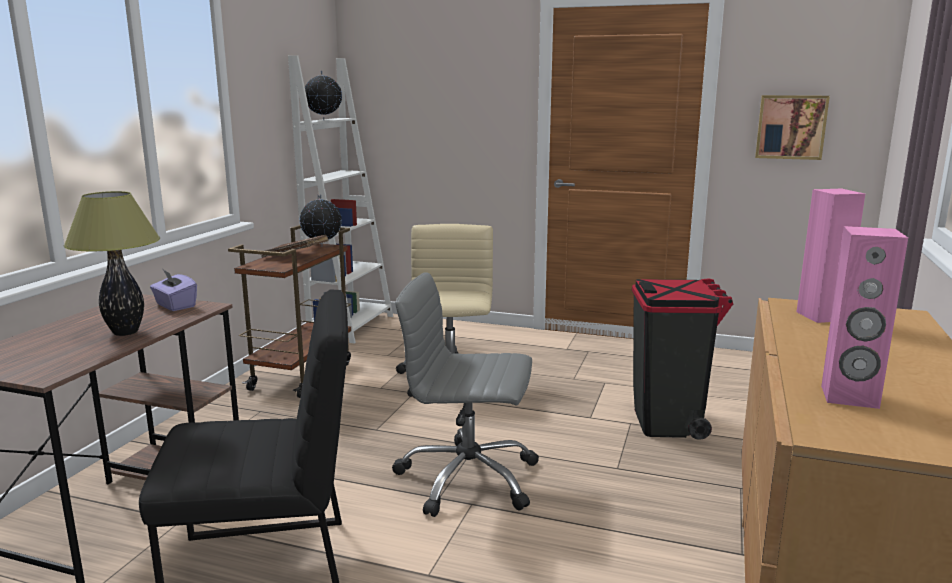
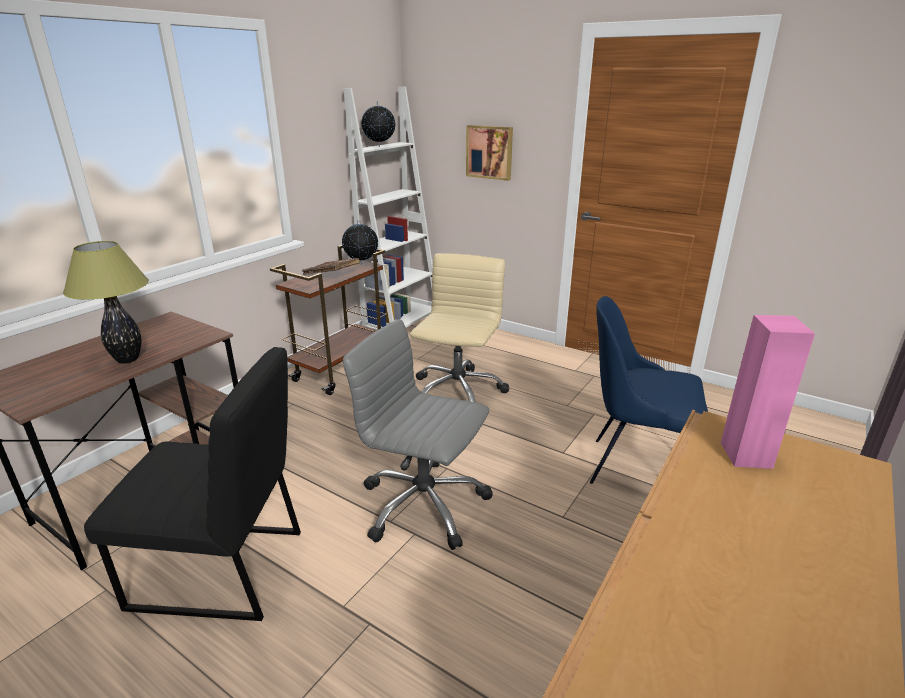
camera: 15 degrees right, 10 degrees up
(175, 305) = (188, 330): purple tissue box -> none
(668, 421) = (635, 469): black trash can -> blue chair
(791, 127) = (834, 175): picture -> picture (490, 152)
(849, 397) = (687, 627): pink speaker -> none

